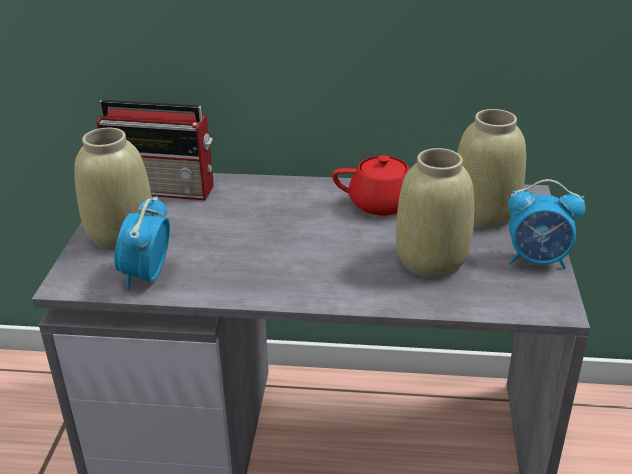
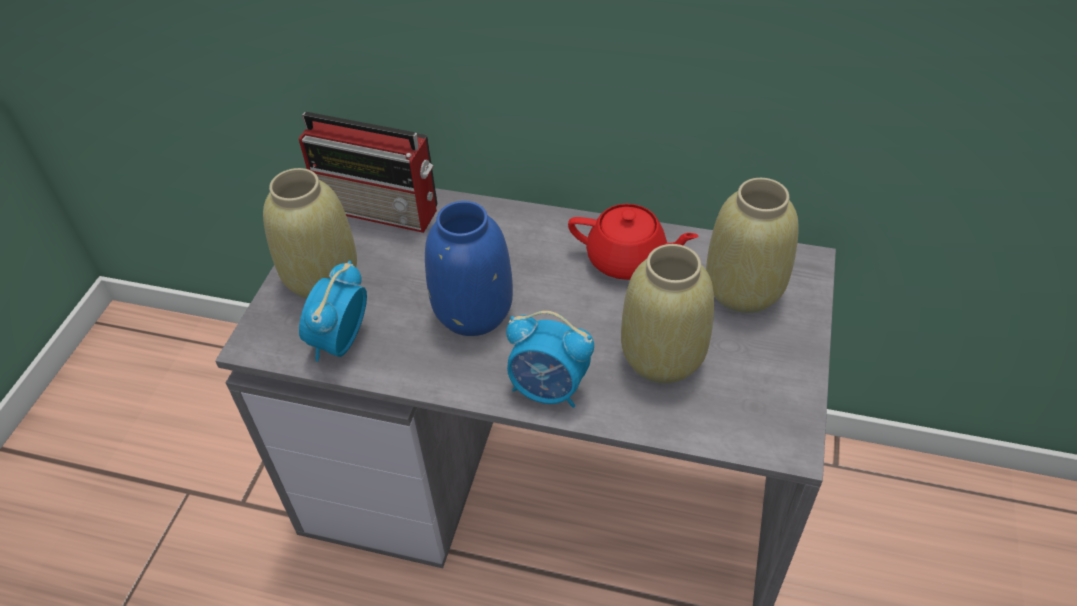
camera: 10 degrees right, 15 degrees up
(262, 246) = (474, 311): none -> blue vase
(538, 260) = (789, 370): alarm clock -> alarm clock (549, 389)

